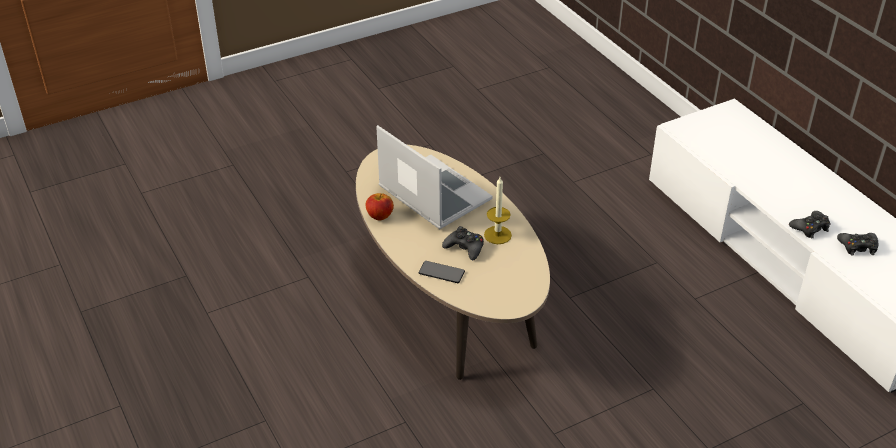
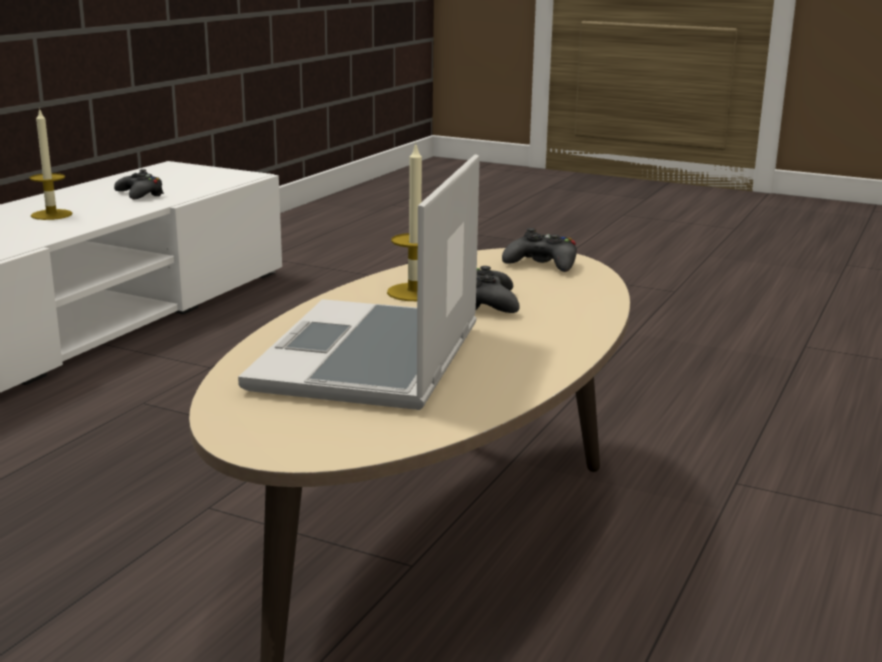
camera: 125 degrees left, 20 degrees down
(380, 216) = (518, 384): apple -> none
(441, 273) = (574, 303): phone -> none
(810, 228) = (120, 210): black game controller -> black game controller (542, 264)
(812, 201) = (51, 215): none -> candle

